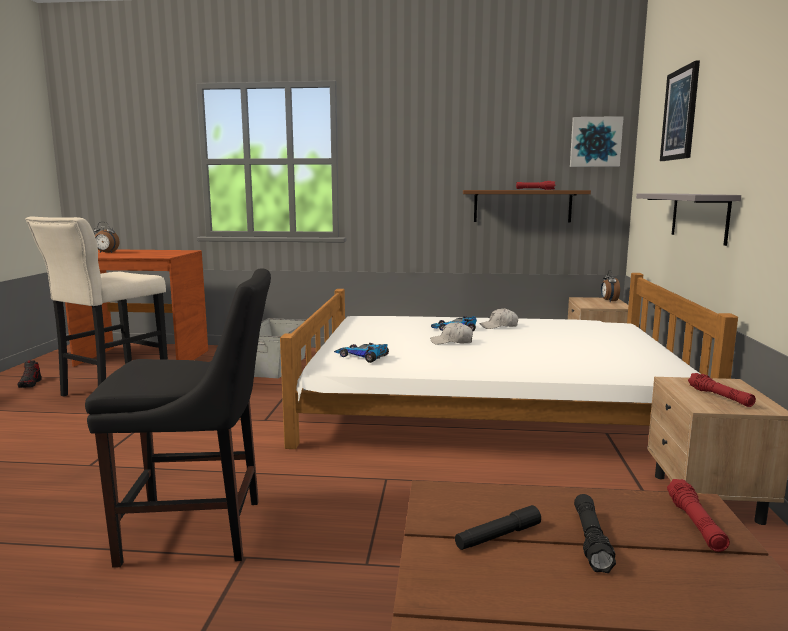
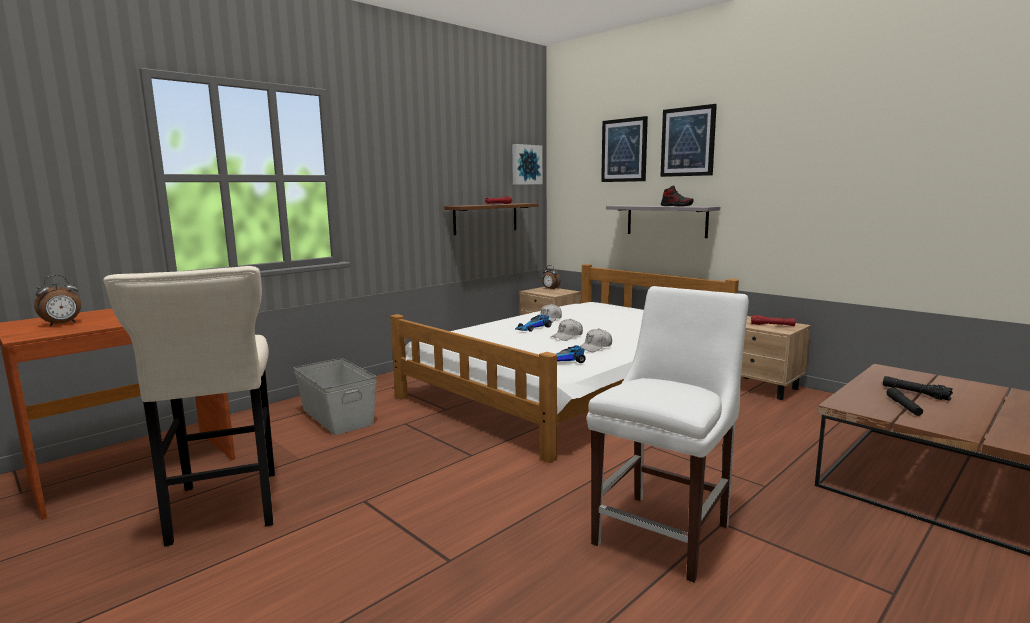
camera: 50 degrees left, 0 degrees up
(30, 384) = (47, 564): shoe -> shoe (676, 206)
(200, 531) = (665, 531): black chair -> white chair
(434, 356) = (595, 347): none -> white cap
(695, 524) = (905, 375): red flashlight -> none
(725, 93) = (688, 142): none -> picture

